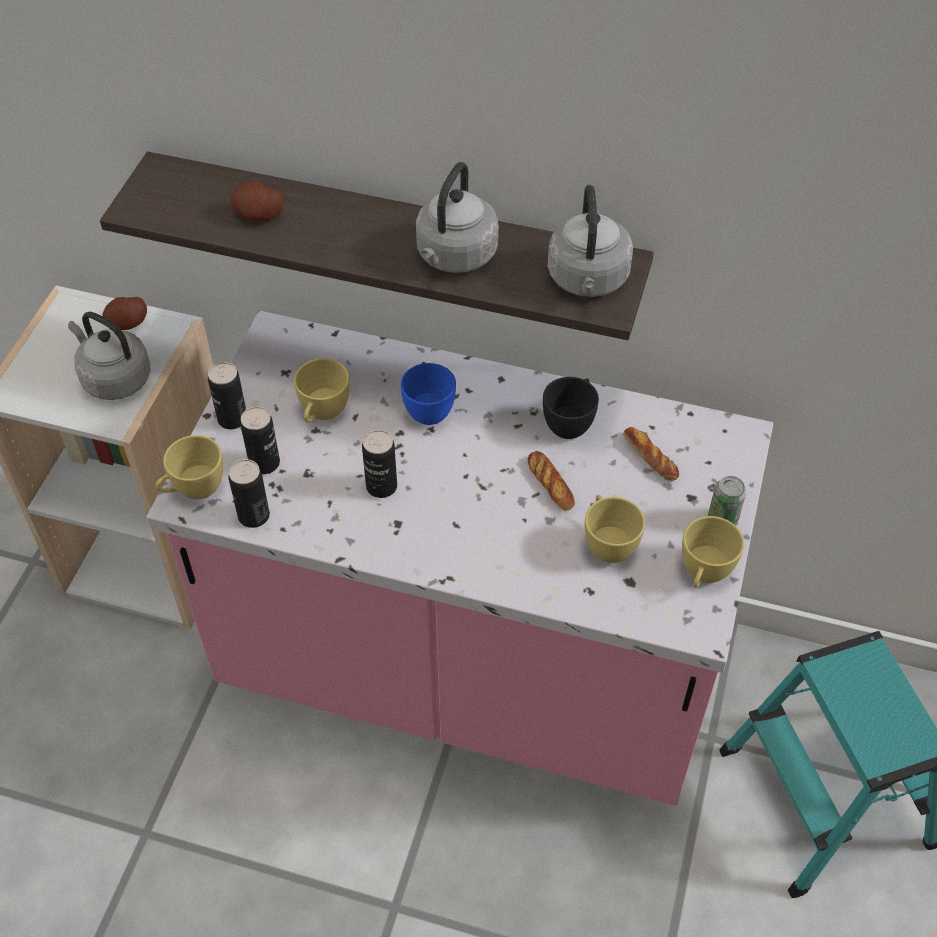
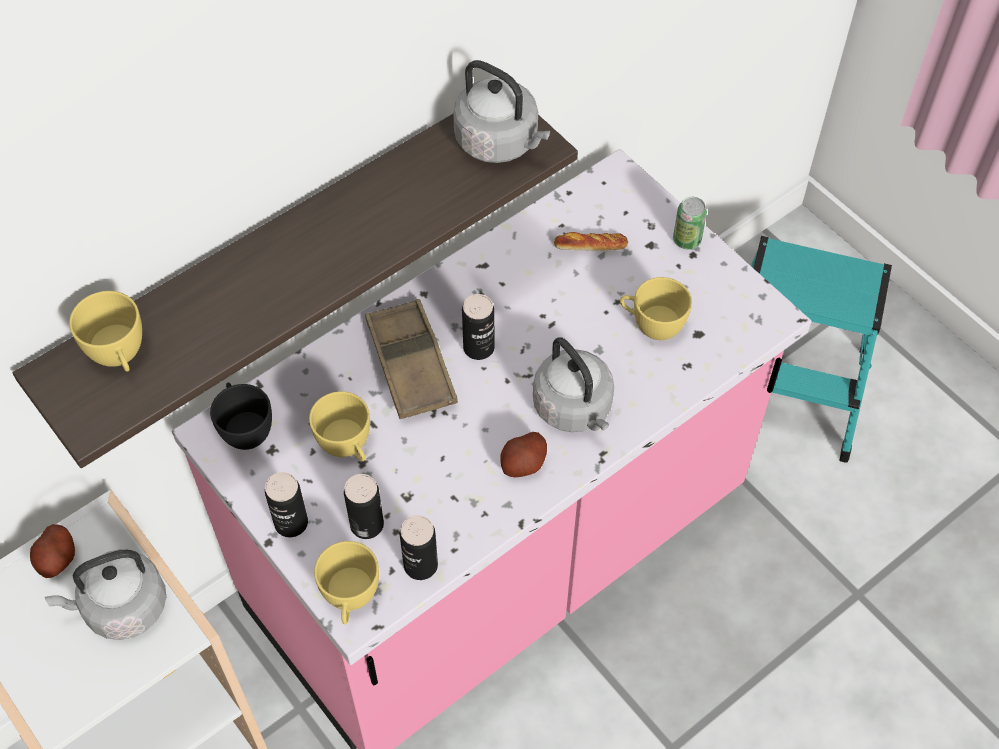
camera: 55 degrees left, 5 degrees up
(259, 215) = (200, 326): potato -> potato (523, 463)
(381, 486) = (468, 448): can -> can (478, 348)
(428, 408) = (410, 364): blue cup -> brown tray
(455, 257) = (391, 213): grey kettle -> grey kettle (574, 409)
(550, 484) = (563, 327): bread -> none
(571, 422) = (512, 275): black cup -> black cup (245, 429)
(703, 574) = (726, 283): yellow cup -> yellow cup (120, 357)

